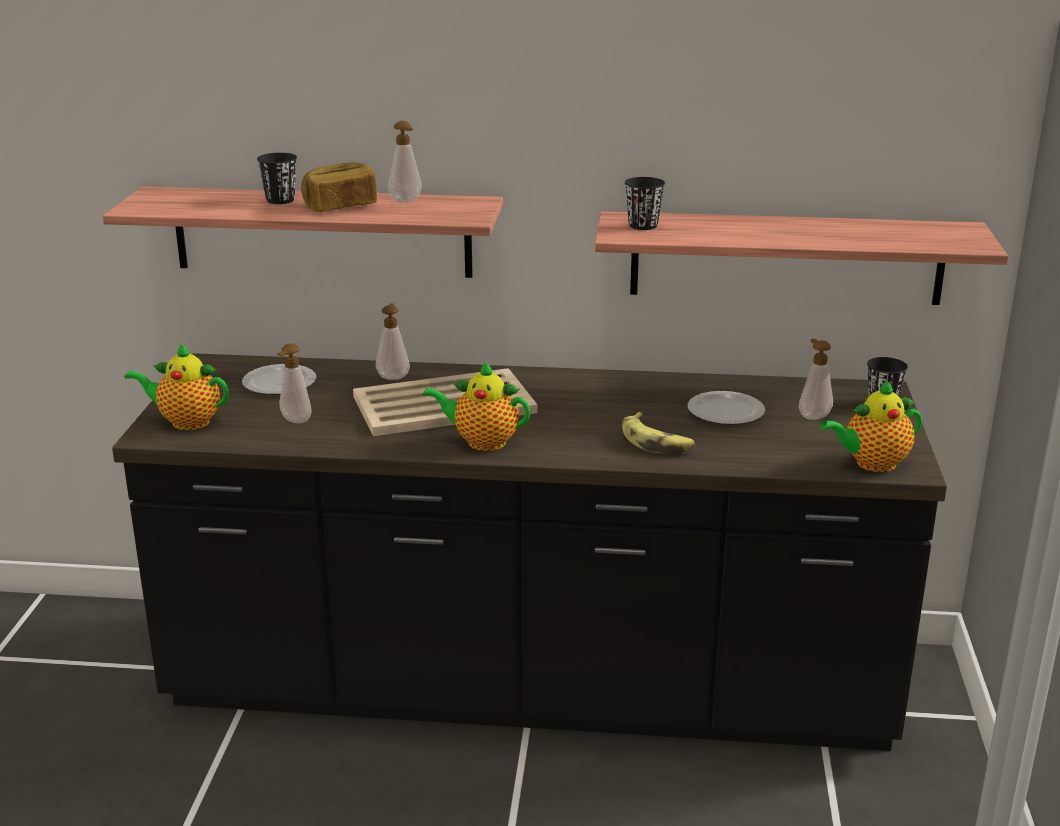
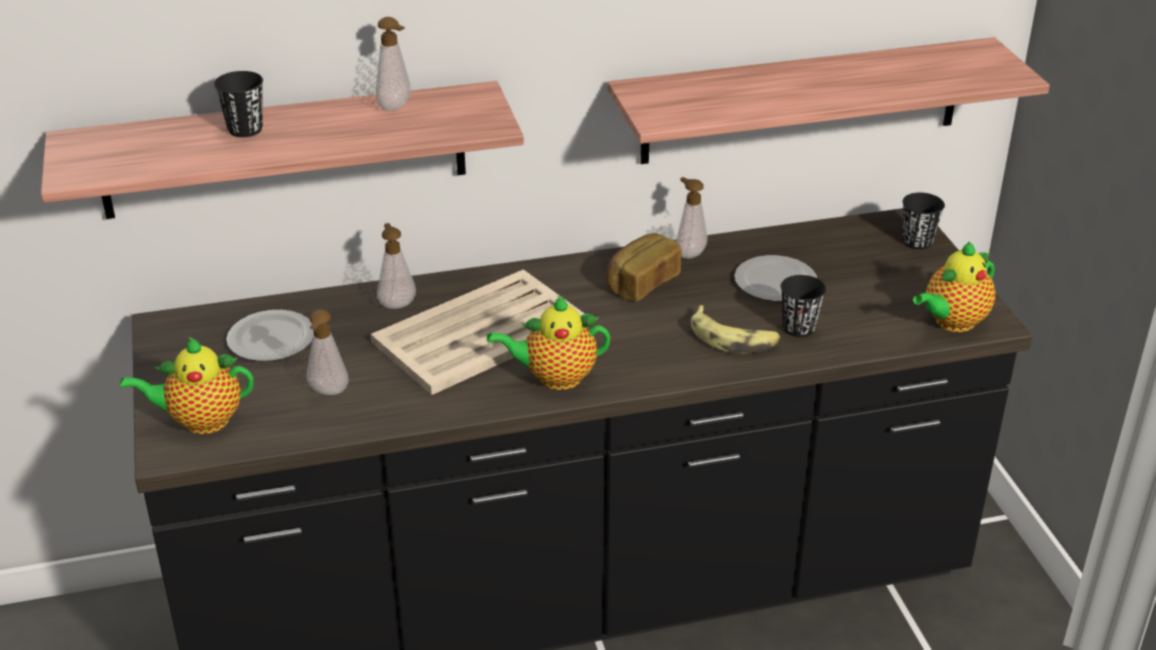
camera: 20 degrees left, 10 degrees up
(340, 206) = (326, 128): bread -> bread (641, 283)
(643, 225) = (671, 98): black cup -> black cup (799, 328)
(813, 416) = (861, 270): soap dispenser -> soap dispenser (688, 253)

